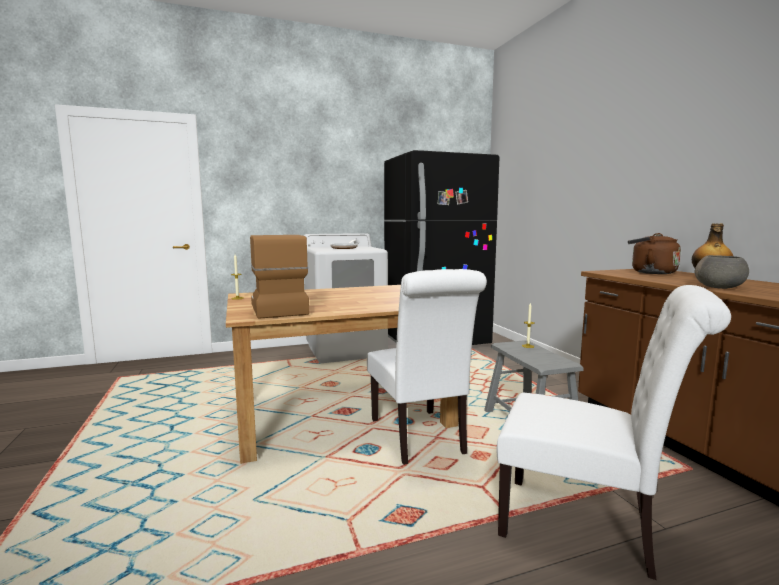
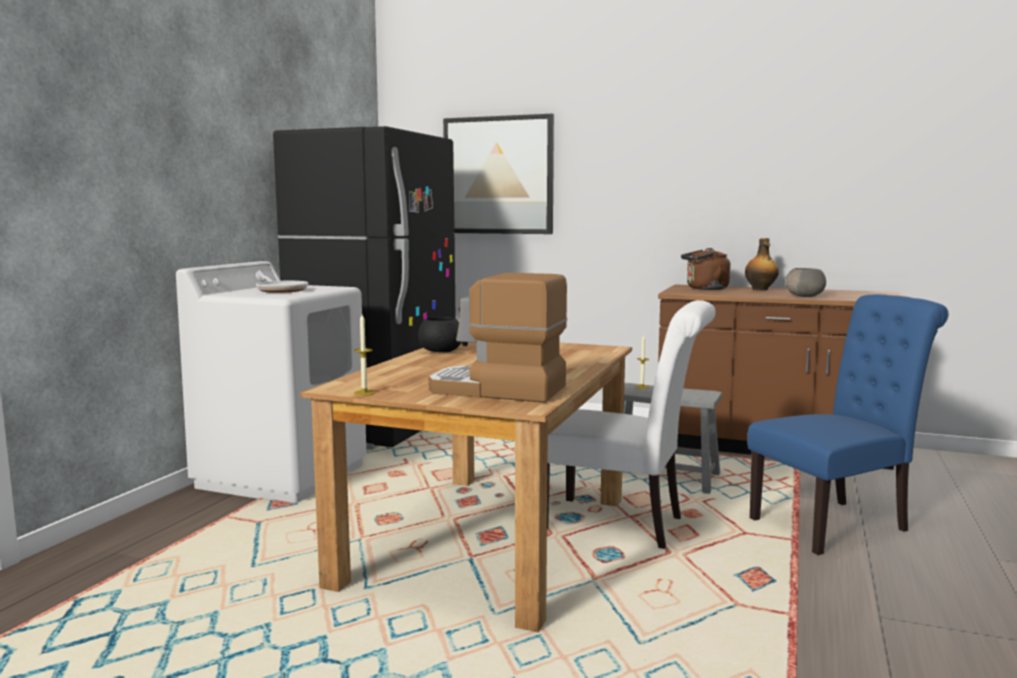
camera: 50 degrees left, 0 degrees up
(359, 289) = (441, 351): none -> black bowl
(542, 178) = (498, 175): none -> picture
(586, 528) = (836, 524): white chair -> blue chair

